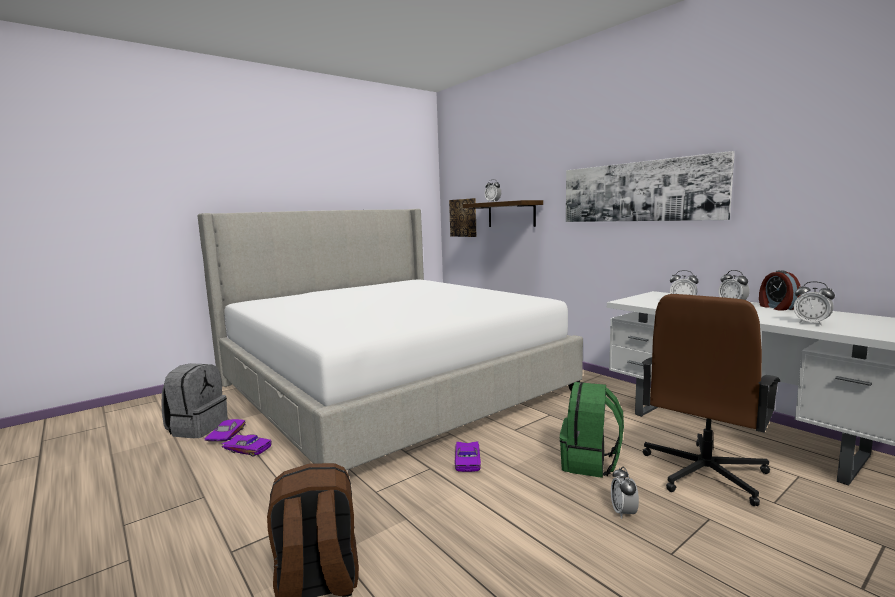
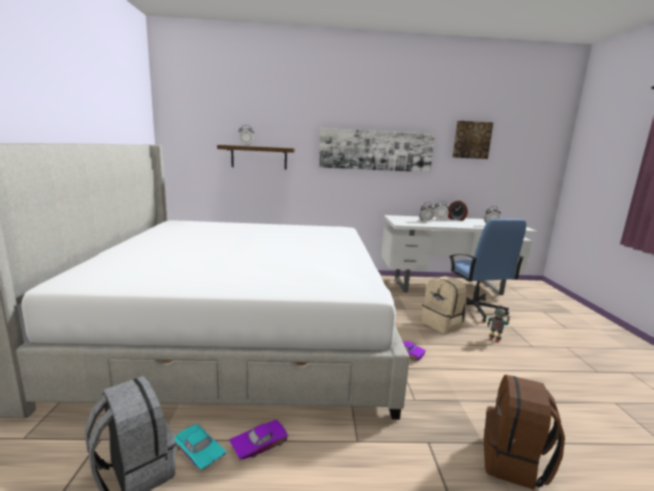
camera: 55 degrees left, 5 degrees up
(225, 435) = (197, 453): purple toy car -> turquoise toy car
(463, 218) = (194, 156): picture -> picture (471, 140)
(590, 463) = (442, 324): green backpack -> beige backpack
(623, 512) = (494, 339): alarm clock -> toy robot
(703, 473) = (474, 309): brown office chair -> blue office chair

